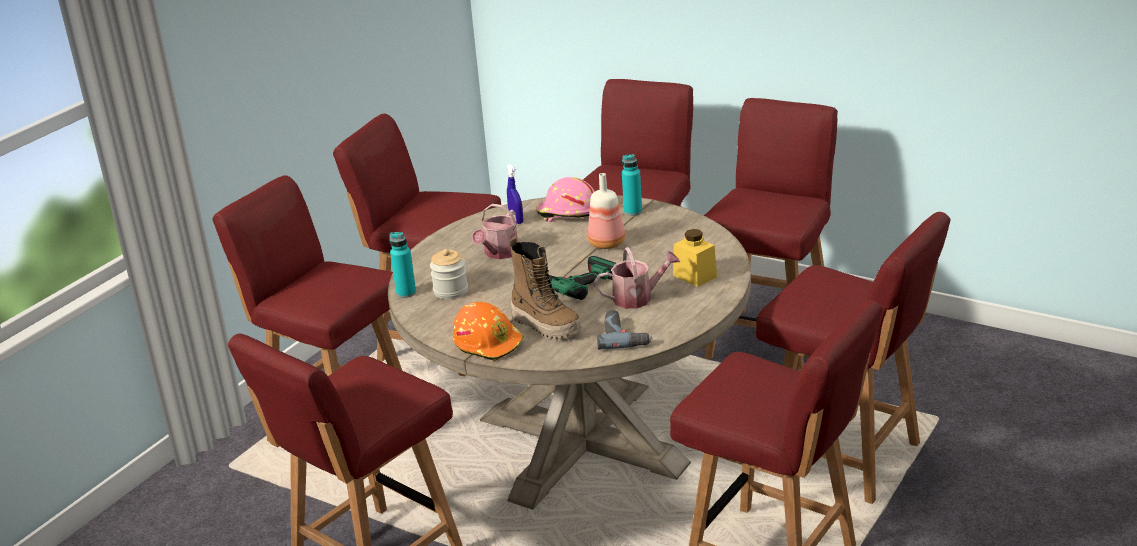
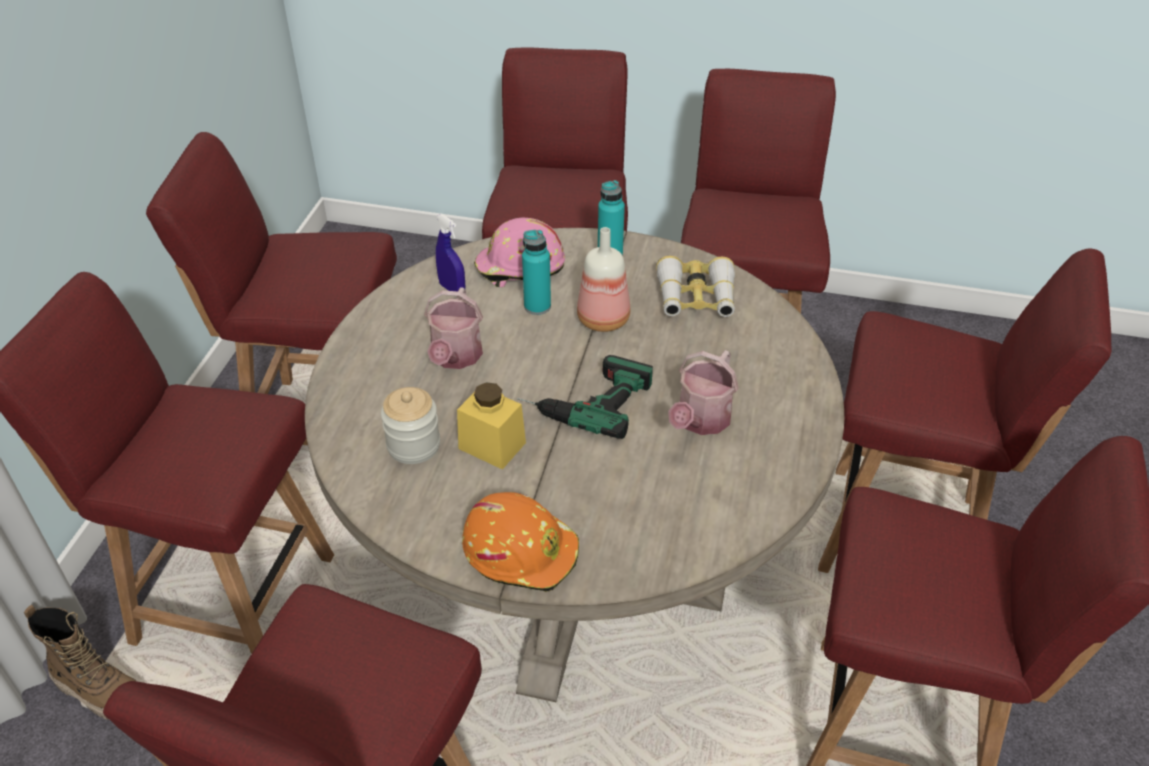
camera: 20 degrees left, 15 degrees up
(406, 293) = (343, 459): turquoise bottle -> turquoise bottle (537, 306)
(546, 325) = (594, 498): boot -> boot (101, 691)
(624, 336) = (719, 503): power drill -> none
(638, 298) = (700, 421): watering can -> watering can turned 150 degrees clockwise
(677, 238) = (696, 298): none -> binoculars
(695, 276) = (757, 367): yellow jar -> yellow jar (492, 445)

